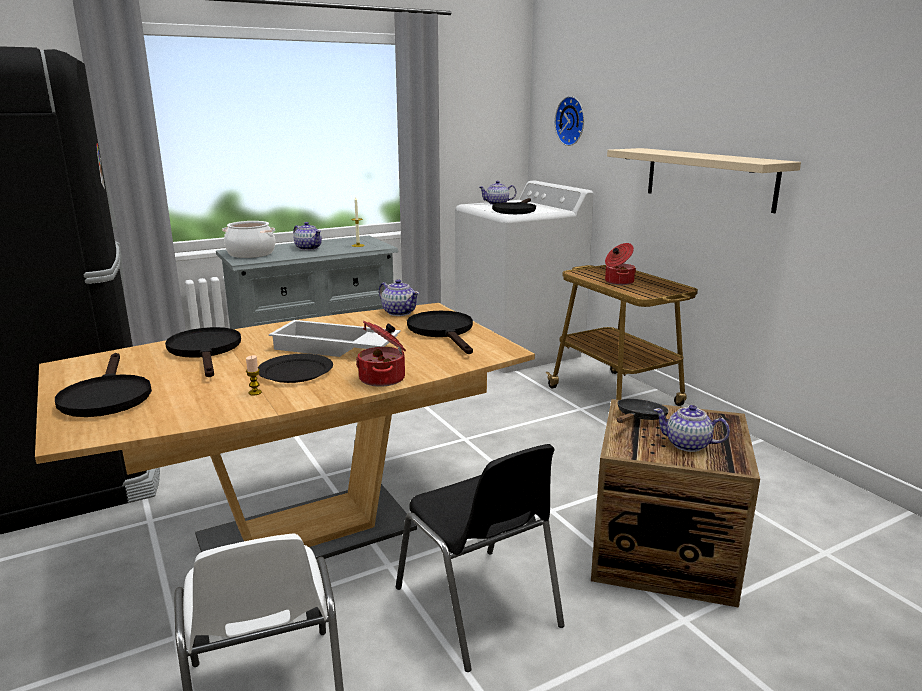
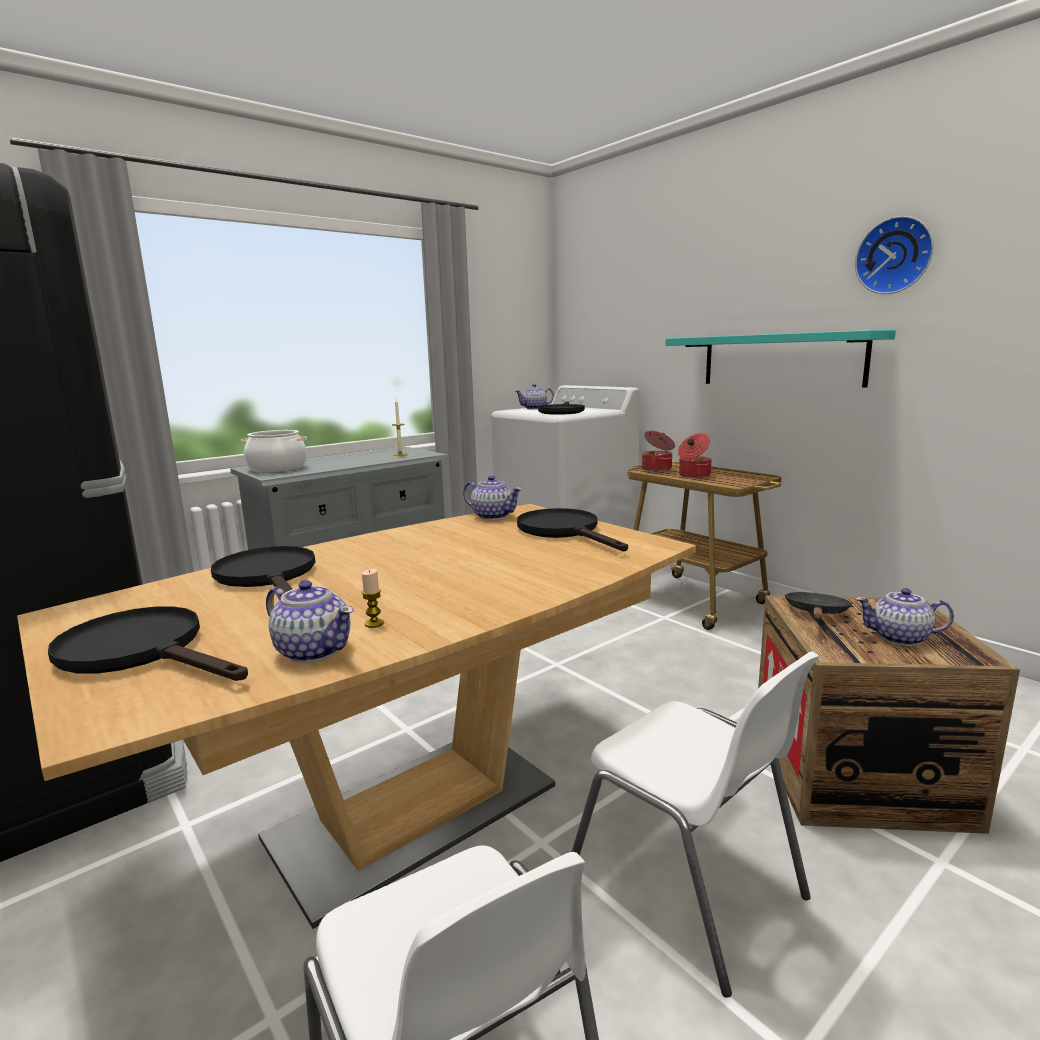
camera: 10 degrees left, 5 degrees down
(106, 396) = (143, 651): black frying pan -> black frying pan turned 150 degrees clockwise
(296, 371) = (413, 591): black plate -> none
(308, 248) = (344, 460): teapot -> teapot (313, 650)
(334, 348) = (443, 559): white tray -> none
(383, 378) = (539, 589): cooking pot -> cooking pot (657, 469)
(479, 608) = (688, 888): black chair -> white chair
(572, 121) = (607, 319): wall clock -> wall clock (895, 256)
(709, 178) = (780, 360): beige shelf -> turquoise shelf

